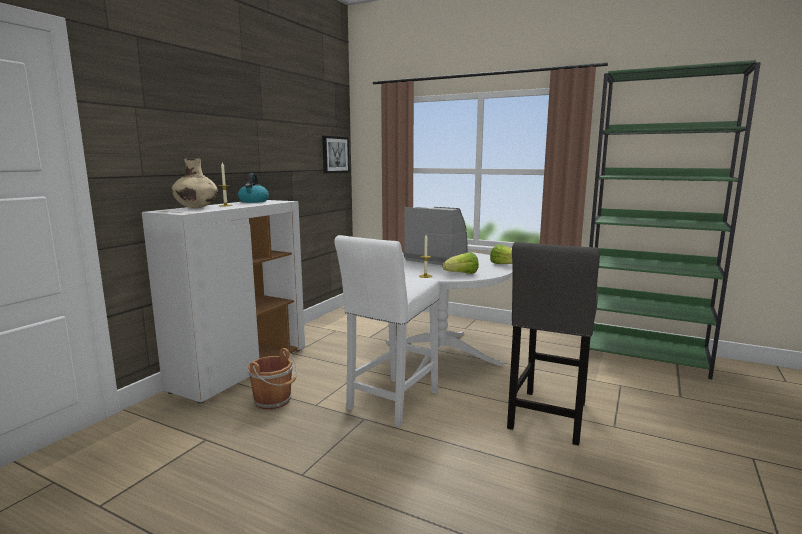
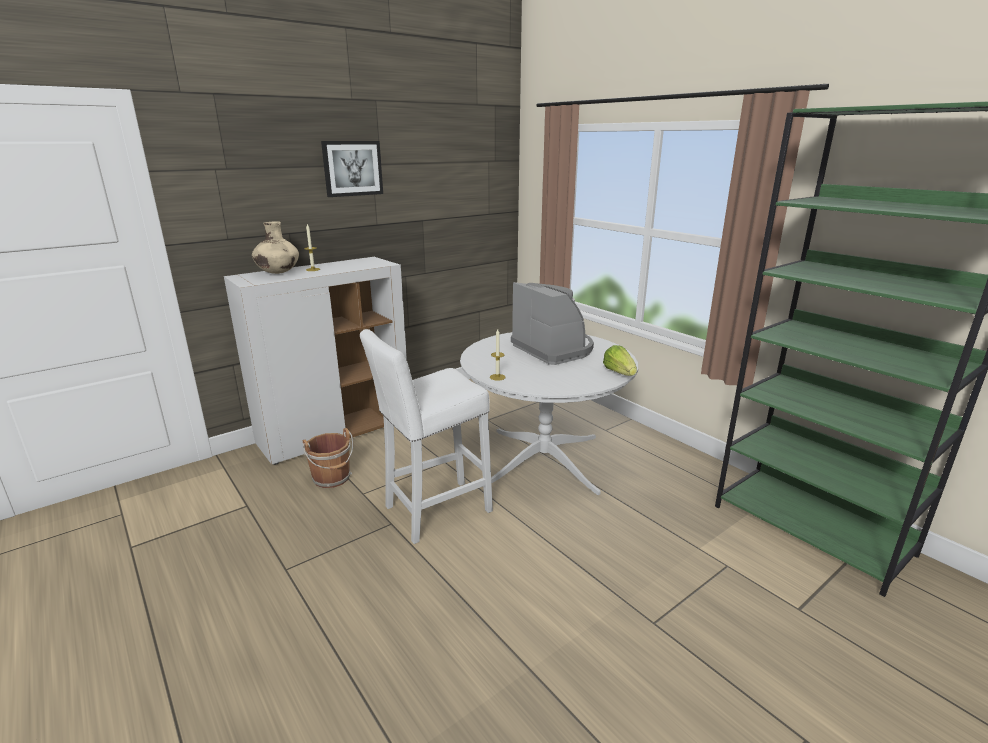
camera: 25 degrees right, 10 degrees up
(253, 201) = (355, 262): kettle -> none
(335, 154) = (491, 196): picture -> picture (352, 168)
(462, 274) = (543, 381): lettuce -> none
(547, 418) = (581, 584): grey stool -> none

